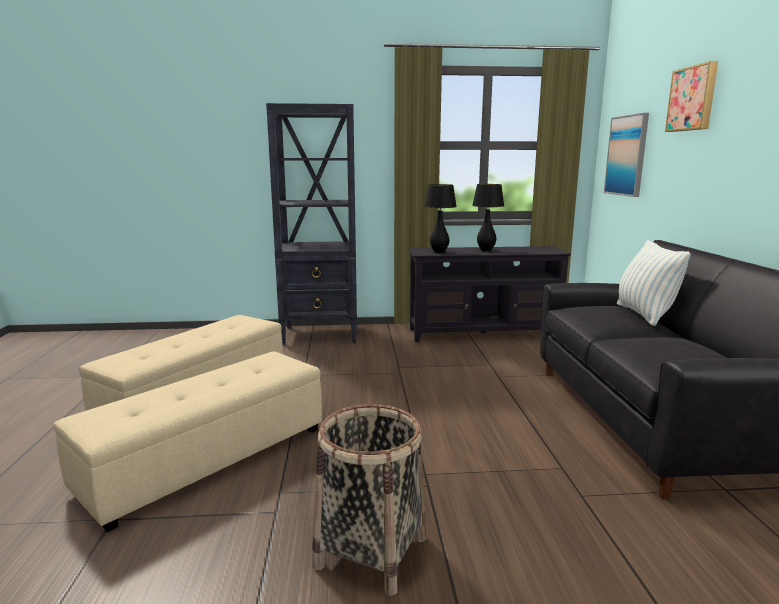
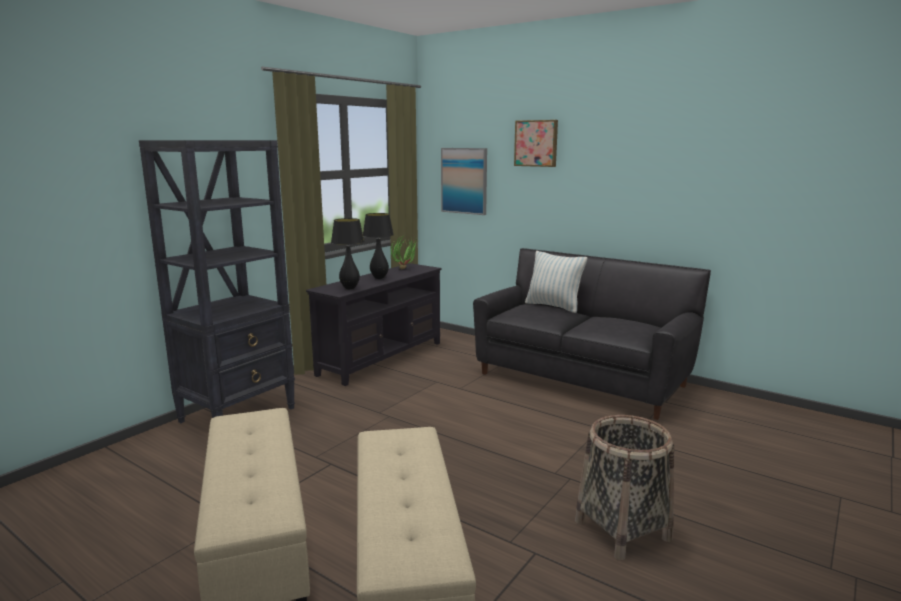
camera: 50 degrees left, 0 degrees up
(533, 249) = (406, 269): none -> potted plant

